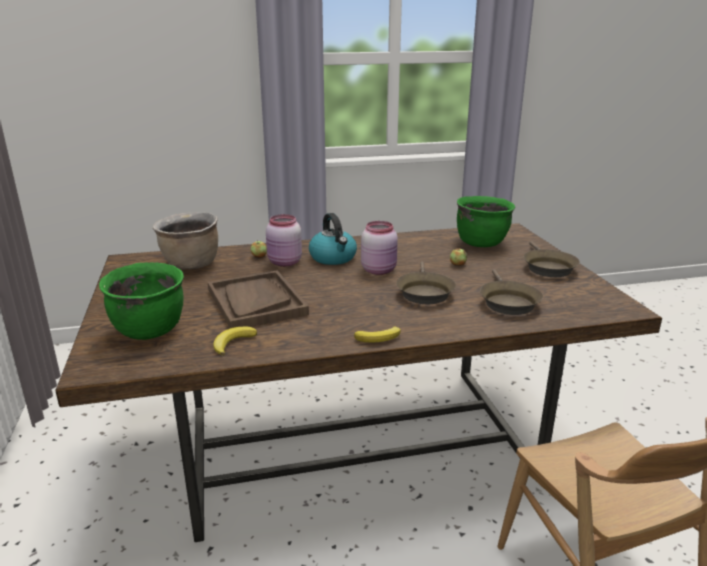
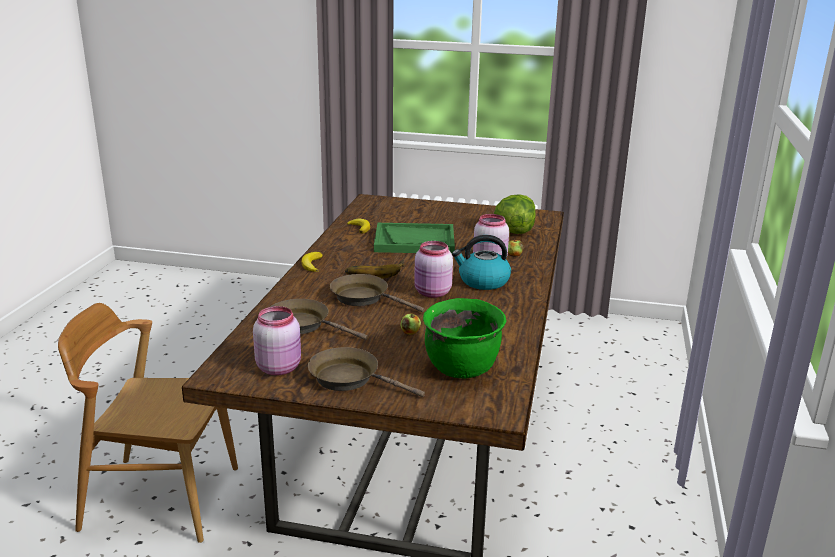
camera: 115 degrees right, 0 degrees up
(150, 330) = (403, 212): green cooking pot -> none
(191, 265) = (514, 231): brown cooking pot -> lettuce
(256, 302) = (414, 241): brown tray -> green tray
(362, 301) = (374, 272): none -> banana
(576, 291) = (279, 367): none -> pink jar

